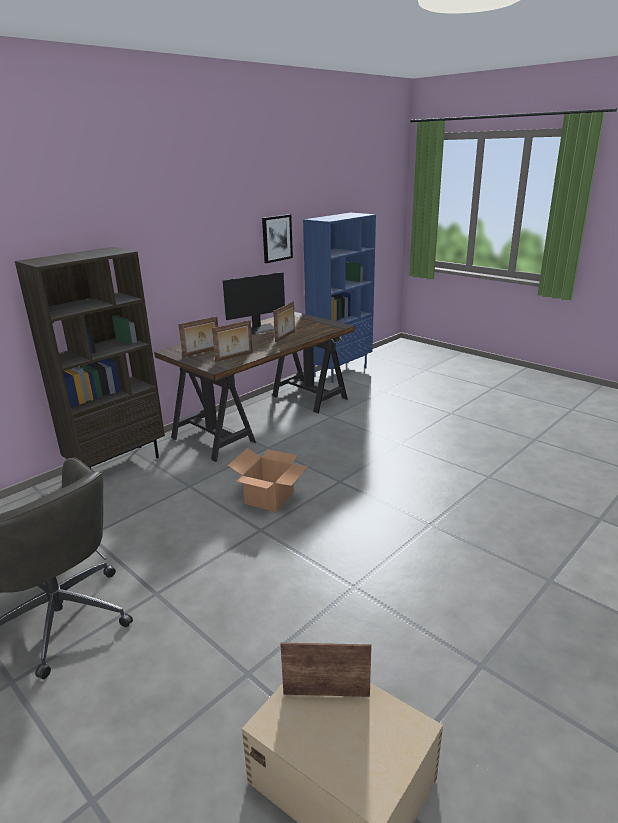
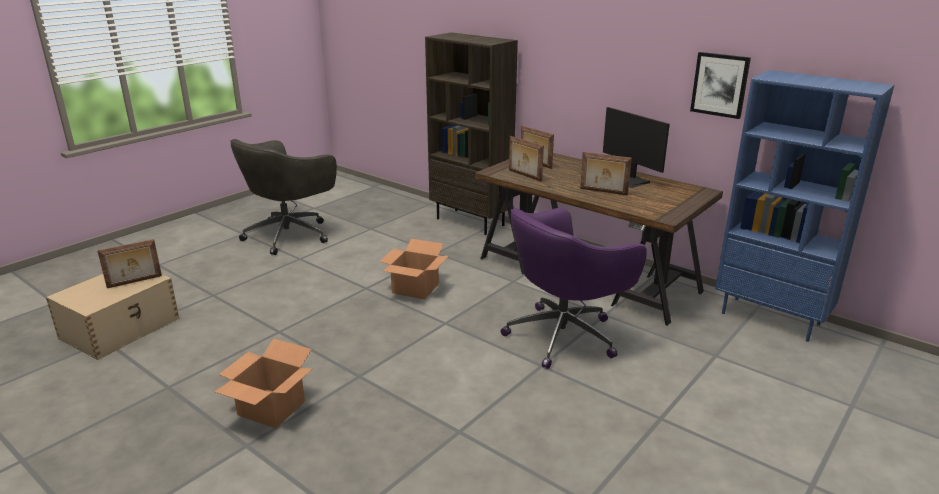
camera: 85 degrees right, 0 degrees up
(326, 693) = (135, 282): picture frame -> picture frame turned 60 degrees clockwise
(360, 432) = (564, 335): none -> purple office chair
(493, 572) = (272, 408): none -> cardboard box

